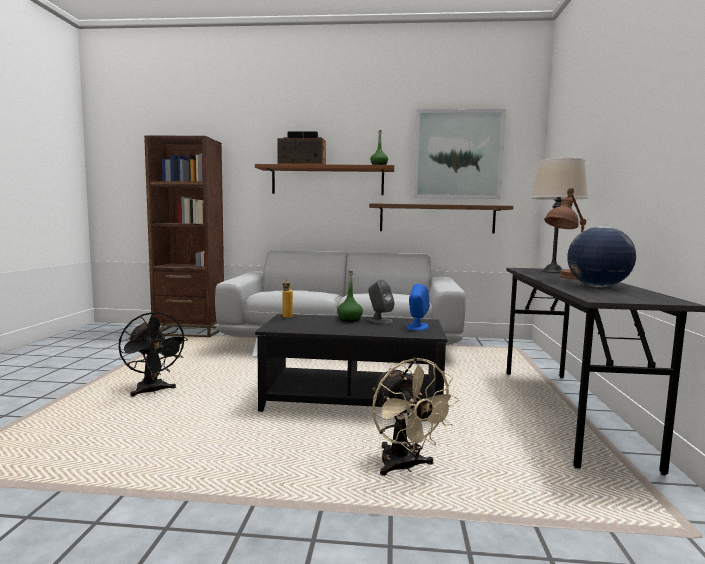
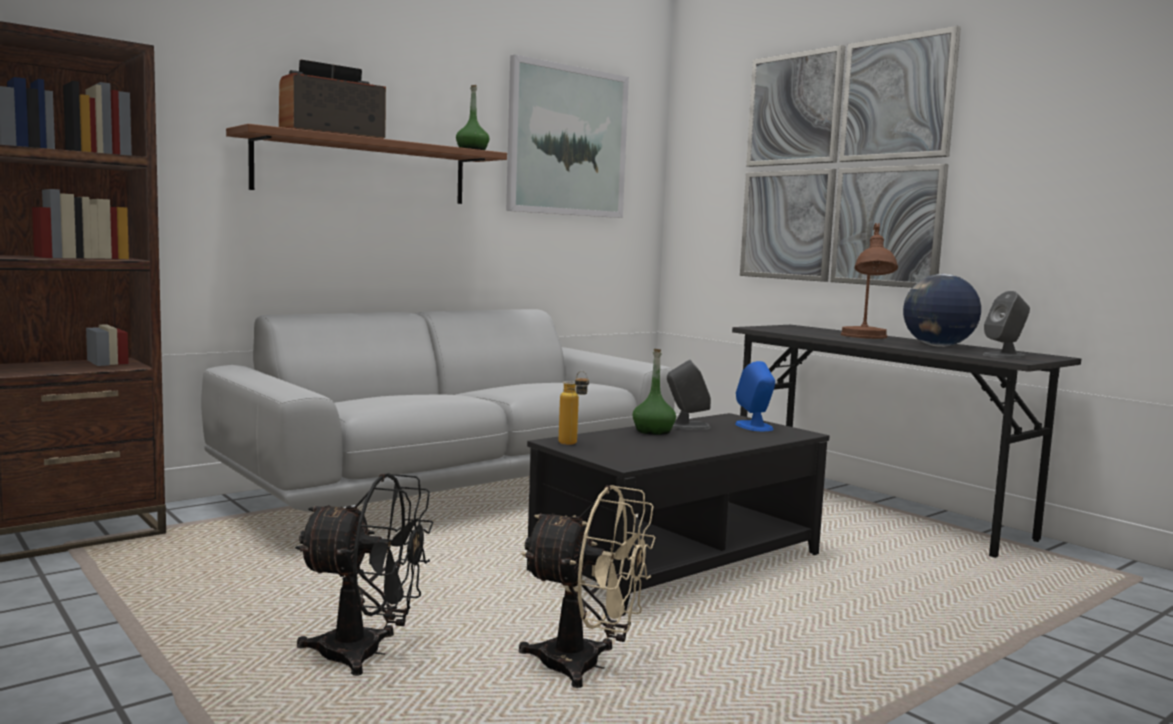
camera: 45 degrees left, 0 degrees up
(404, 467) = (906, 611): beige fan -> beige fan (586, 666)
(437, 218) = (540, 248): brown shelf -> none
(553, 271) = (802, 329): beige table lamp -> none
(602, 147) = (839, 165): none -> picture
(613, 296) = (1004, 356): none -> grey speaker

